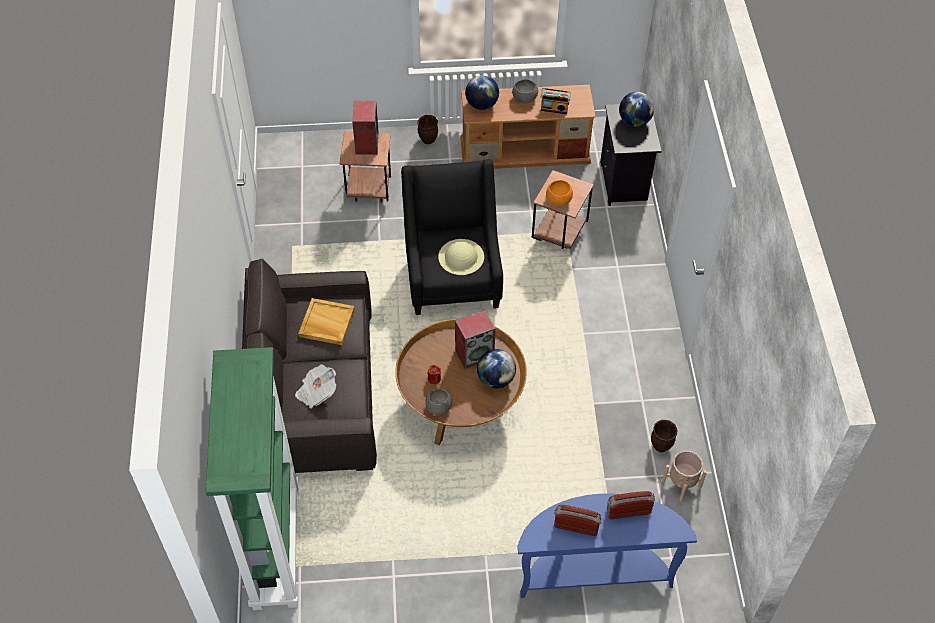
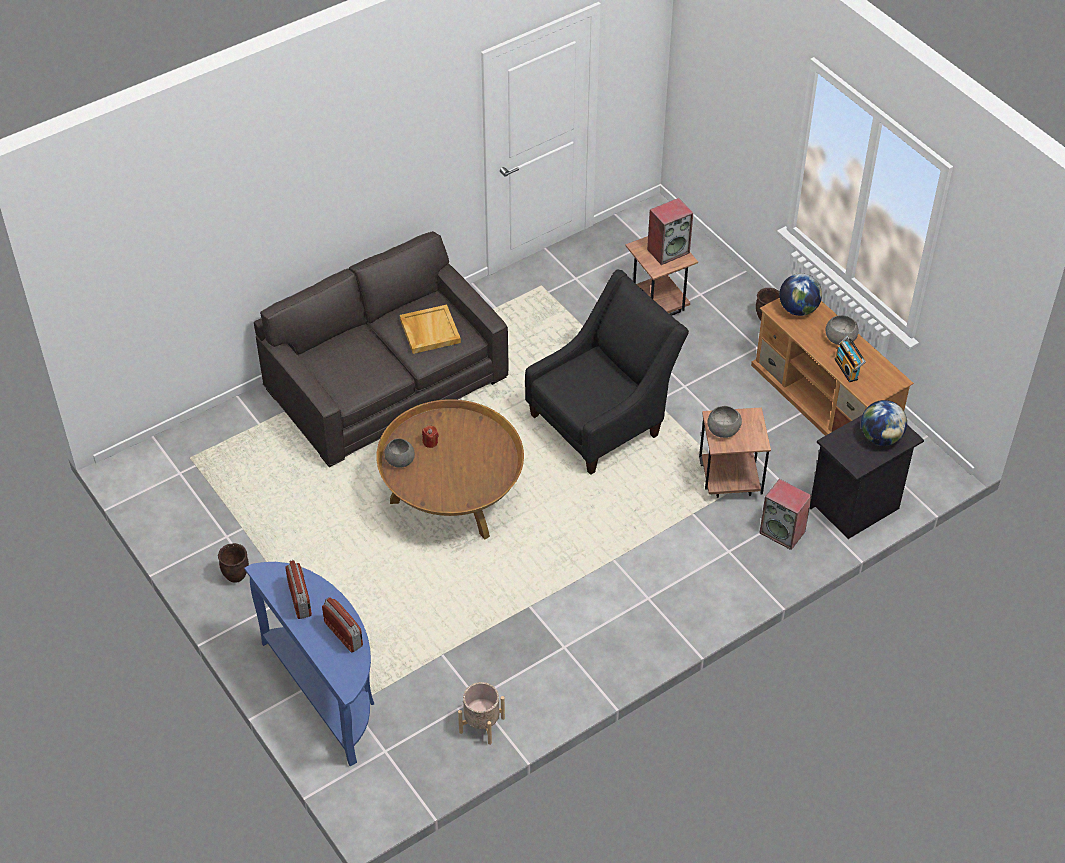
camera: 60 degrees right, 5 degrees down
(275, 546) = (205, 438): green bookcase -> none
(316, 392) = (347, 361): newspaper -> none
(461, 257) = (590, 392): beige hat -> none
(474, 353) = (483, 459): speaker -> speaker (783, 532)
(496, 379) = (464, 489): globe -> none
(558, 199) = (723, 429): orange bowl -> grey bowl
(661, 446) = (517, 687): brown planter -> brown planter (236, 576)

